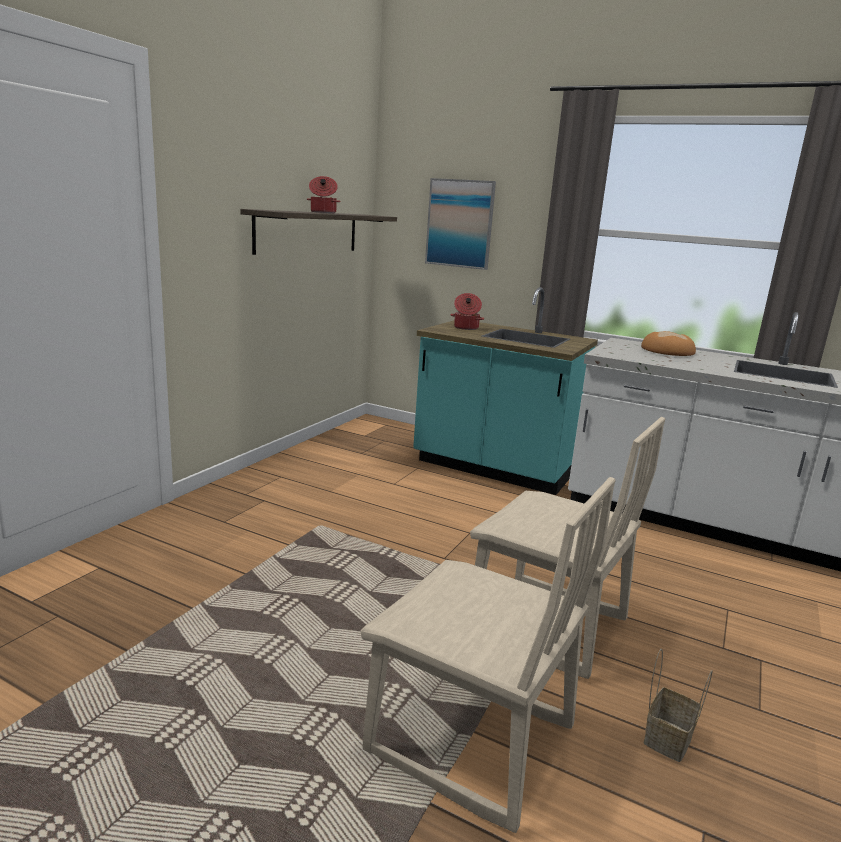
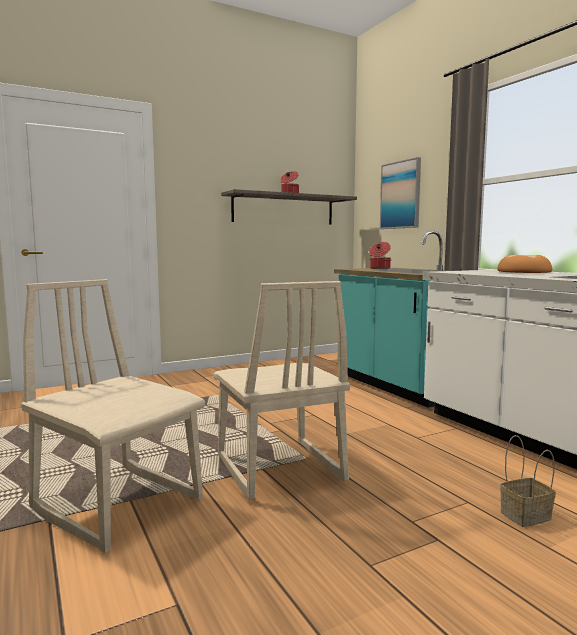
camera: 35 degrees right, 10 degrees down
(470, 741) = (119, 504): beige chair -> beige chair turned 150 degrees clockwise
(667, 737) = (253, 549): basket -> basket (526, 515)

